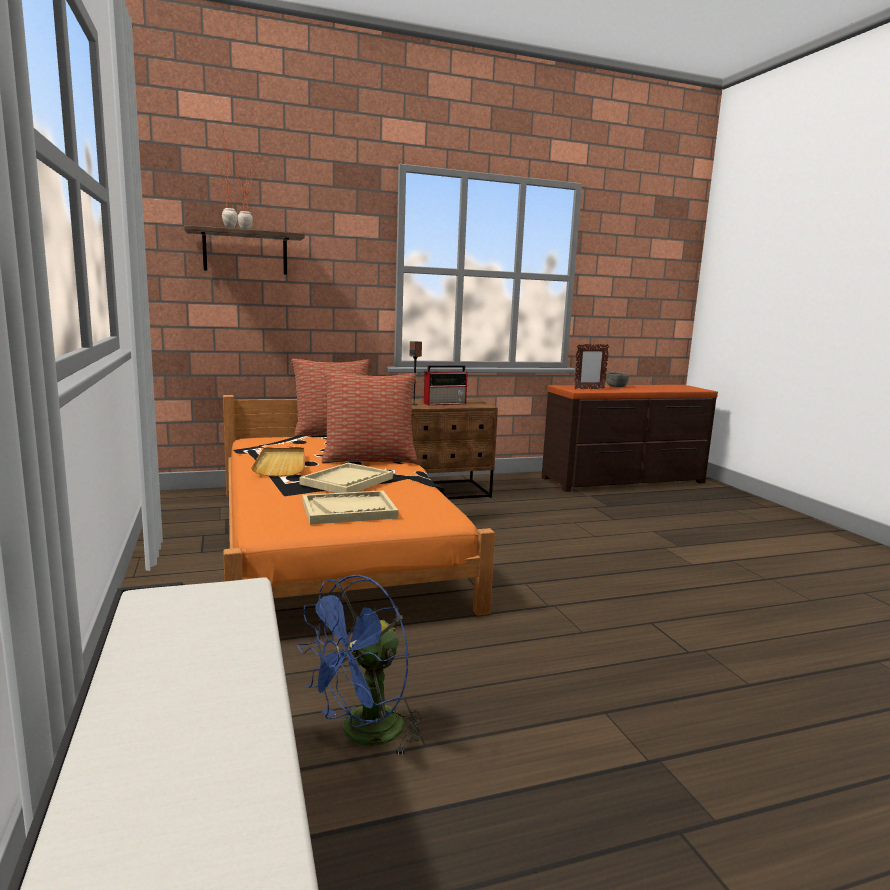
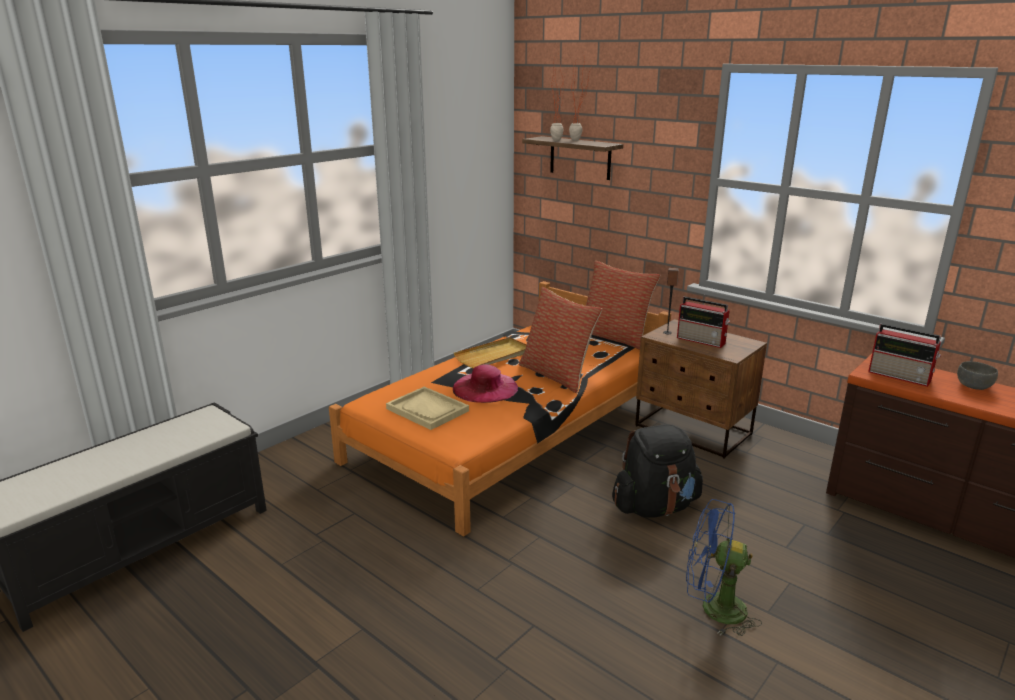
camera: 60 degrees right, 10 degrees up
(347, 481) = (485, 387): beige tray -> pink hat
(363, 734) = (278, 540): blue fan -> blue fan (713, 609)
(528, 534) = (655, 507): none -> black backpack
(589, 389) = (901, 376): picture frame -> radio

